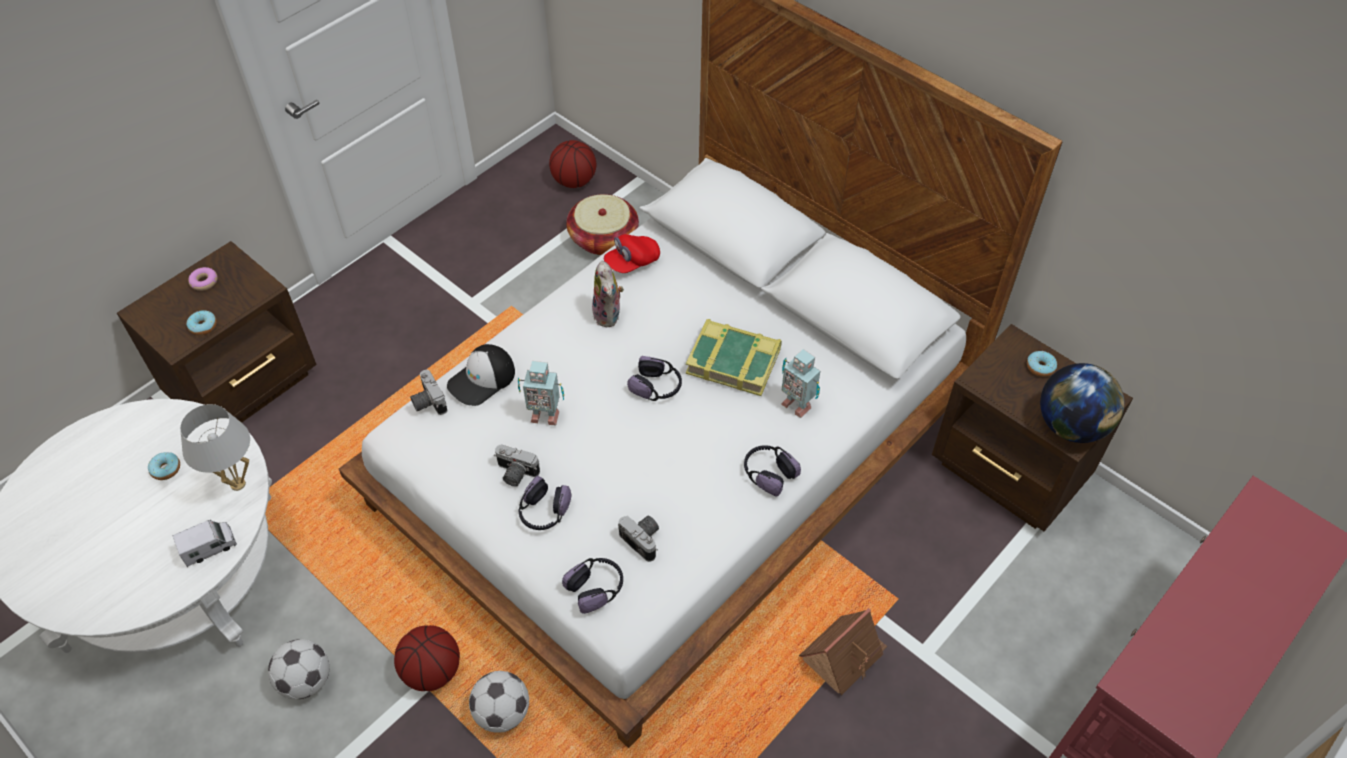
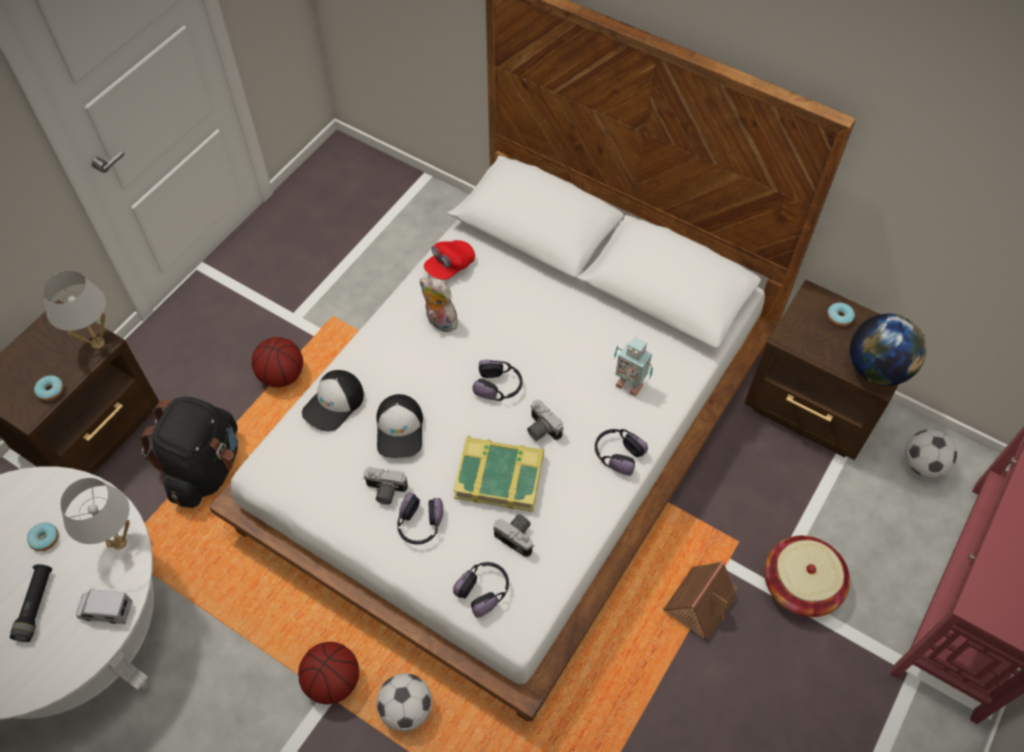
camera: 10 degrees left, 5 degrees up
(142, 532) = (36, 606): none -> black flashlight
(204, 282) = (41, 345): donut -> none
(209, 547) = (106, 610): toy truck -> toy truck turned 135 degrees counterclockwise
(259, 287) = (97, 343): none -> white table lamp
(306, 681) = (216, 711): football -> football (922, 464)
(349, 437) = (205, 468): none -> black backpack
(427, 402) = (287, 433): camera -> camera (540, 429)
(544, 415) = (400, 430): toy robot -> cap
(574, 181) = (366, 184): basketball -> basketball (282, 375)
(603, 238) = (405, 237): basket -> basket (800, 585)
(609, 315) = (439, 322): plush toy -> plush toy turned 150 degrees clockwise
(733, 361) = (564, 350): book -> book (499, 476)

